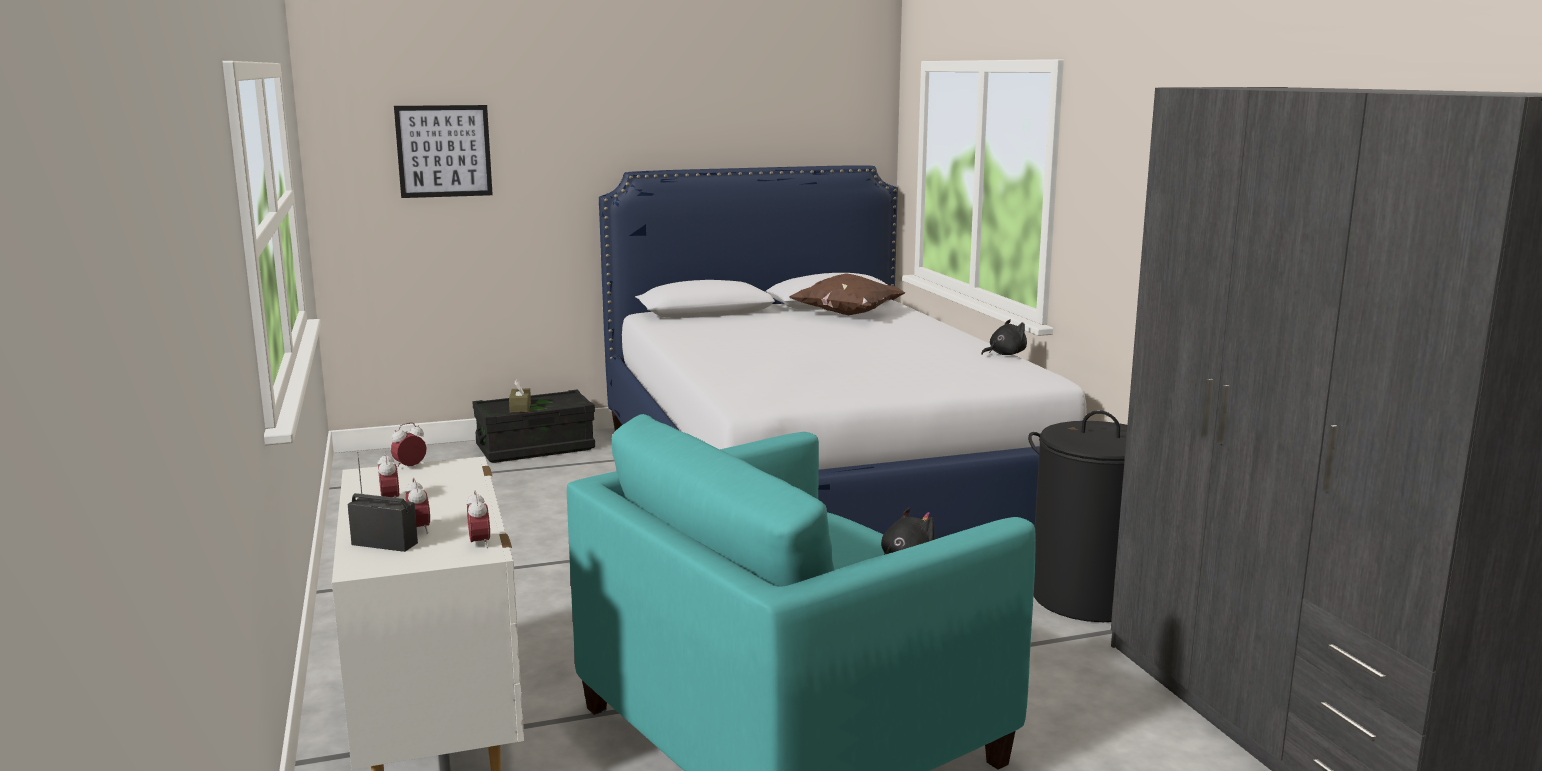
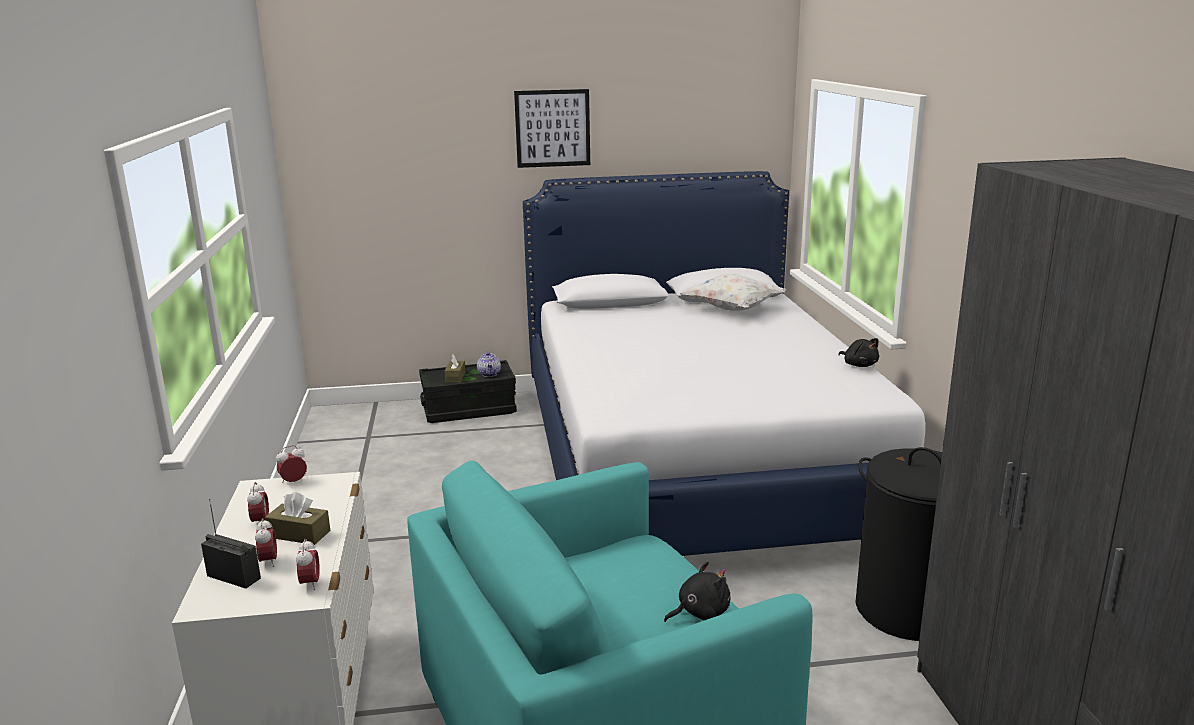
camera: 10 degrees right, 5 degrees up
(442, 507) = (299, 534): none -> brown tissue box
(444, 151) = (393, 163): picture -> picture (552, 128)
(561, 403) = (489, 374): none -> teapot
(848, 314) = (732, 309): brown pillow -> white pillow
(1005, 354) = (859, 365): black plush toy -> black plush toy turned 75 degrees clockwise

